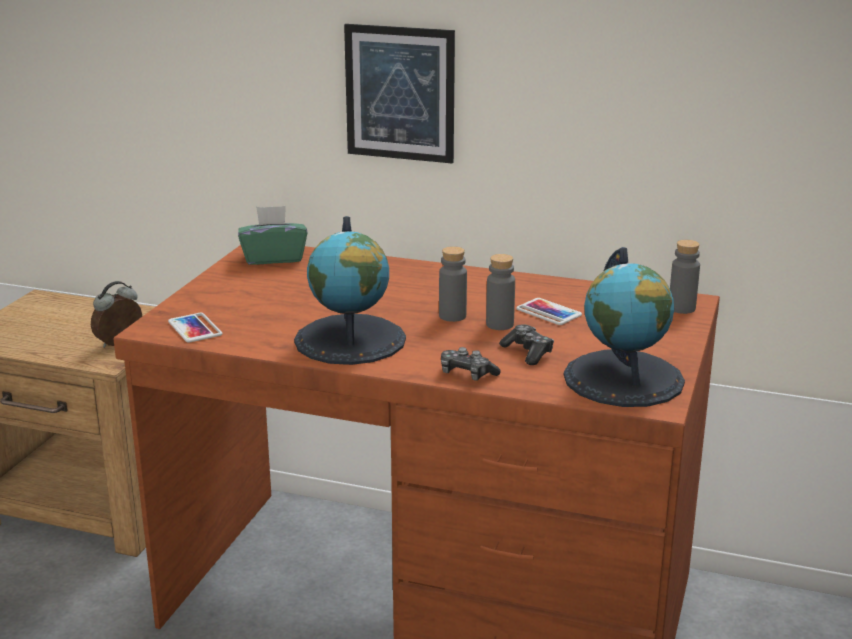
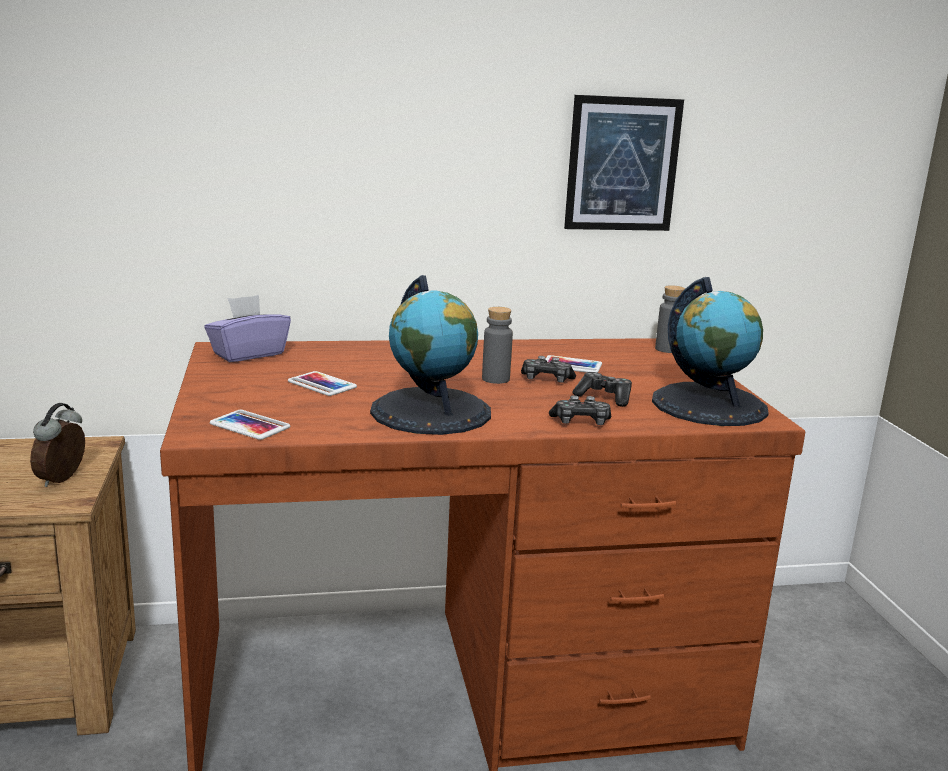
camera: 30 degrees left, 5 degrees down
(273, 258) = (248, 354): green tissue box -> purple tissue box
(295, 298) = (322, 384): none -> phone
(400, 93) = (373, 168): picture -> picture (622, 164)
(499, 324) = (546, 380): grey bottle -> game controller

